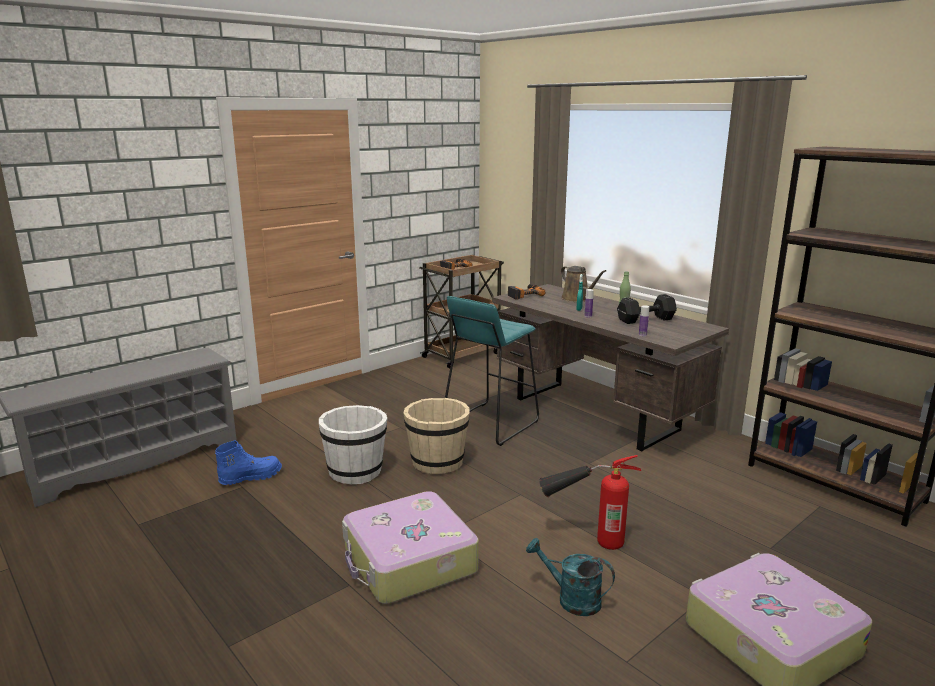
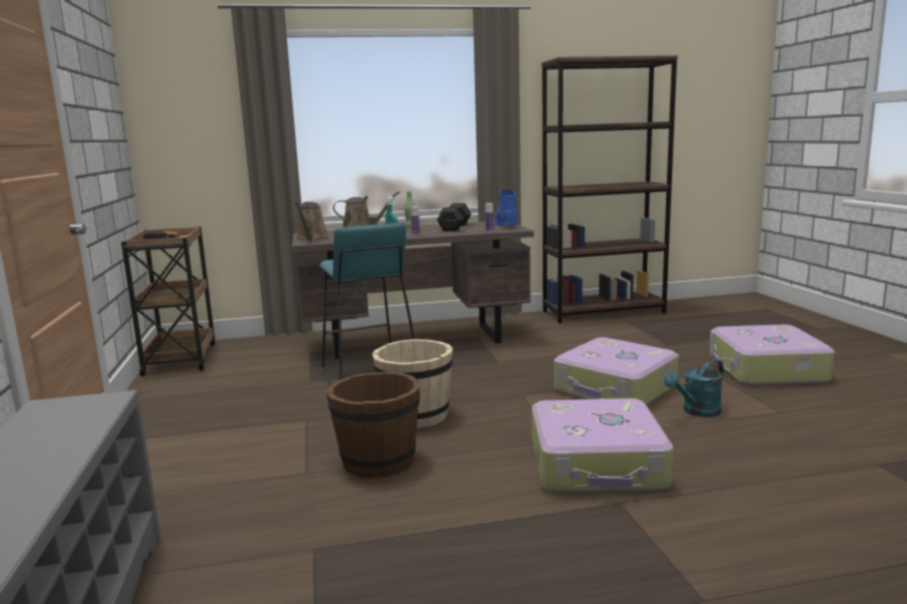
camera: 60 degrees left, 5 degrees down
(250, 477) = (294, 538): blue boot -> blue boot (506, 225)
(356, 471) = (378, 461): white bucket -> brown bucket
(524, 295) = (311, 239): power drill -> brown watering can
(585, 539) = (615, 389): fire extinguisher -> suitcase

